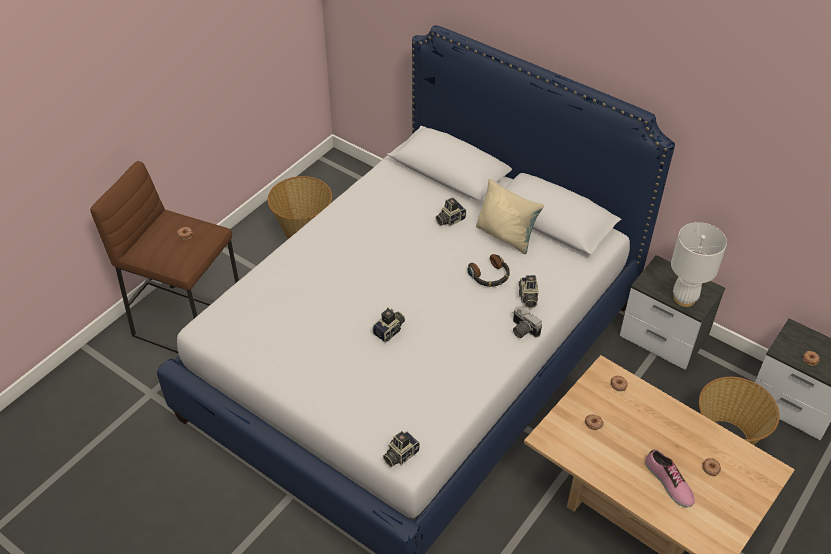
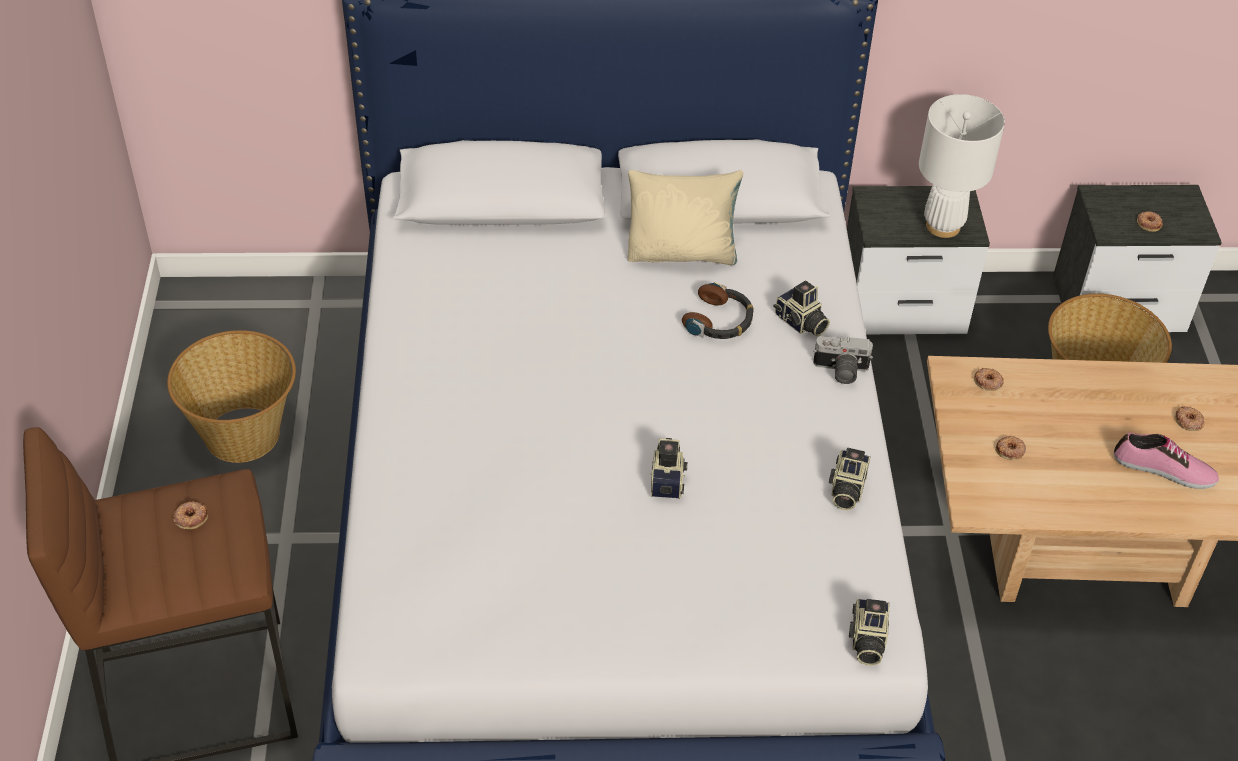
camera: 40 degrees left, 0 degrees up
(449, 219) = (580, 271): camera -> camera (846, 489)

